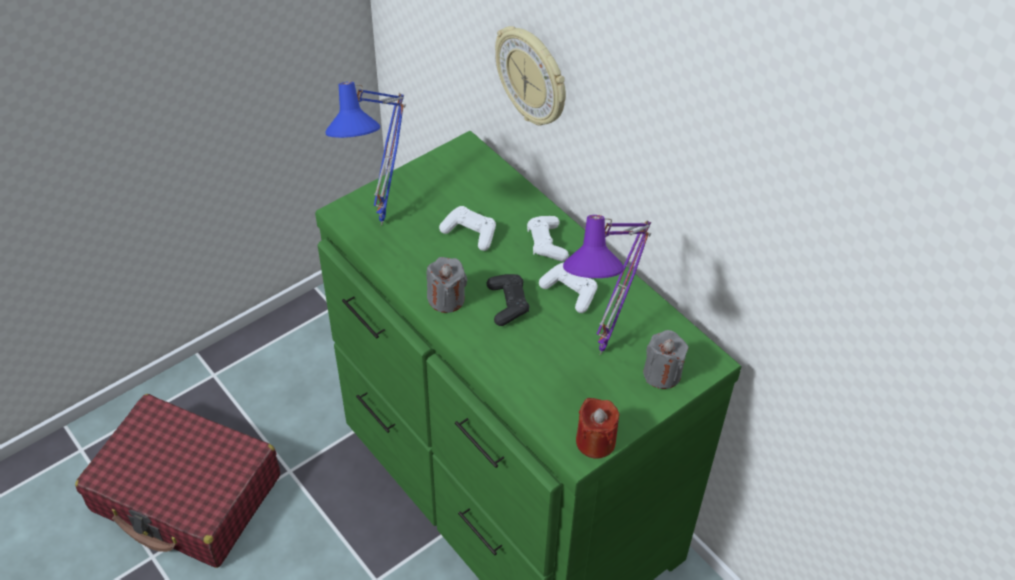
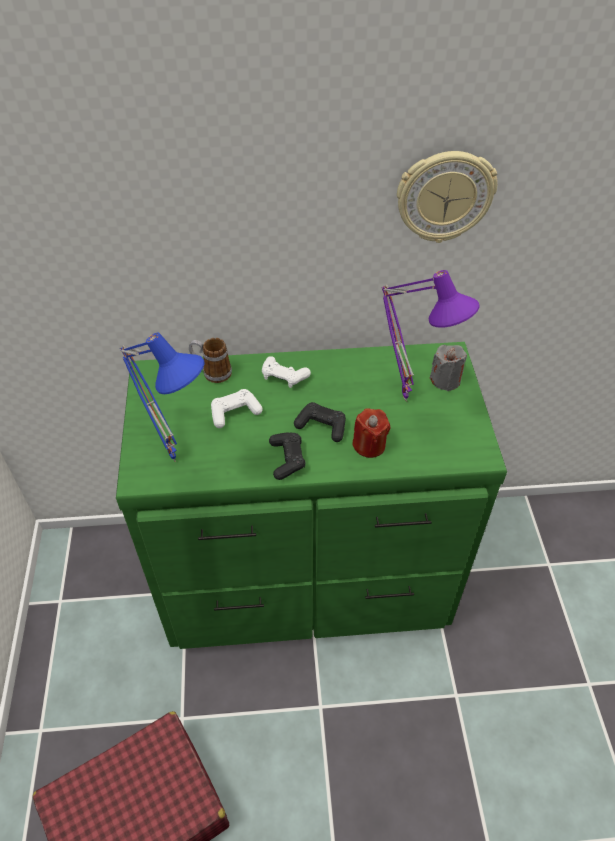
camera: 55 degrees left, 0 degrees up
(446, 299) = (287, 459): grey candle -> black game controller
(505, 190) = (212, 372): none -> mug
(533, 77) = (190, 267): wall clock -> wall clock (444, 196)
(570, 292) = (339, 388): white game controller -> none
(595, 441) = (479, 443): red candle -> red candle (369, 445)

